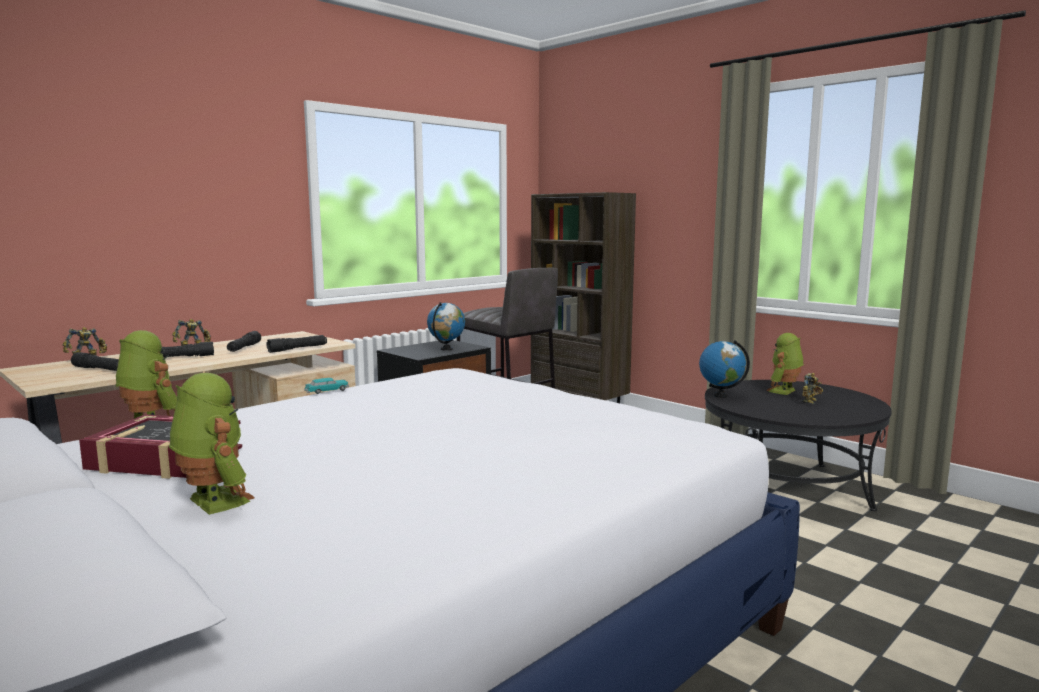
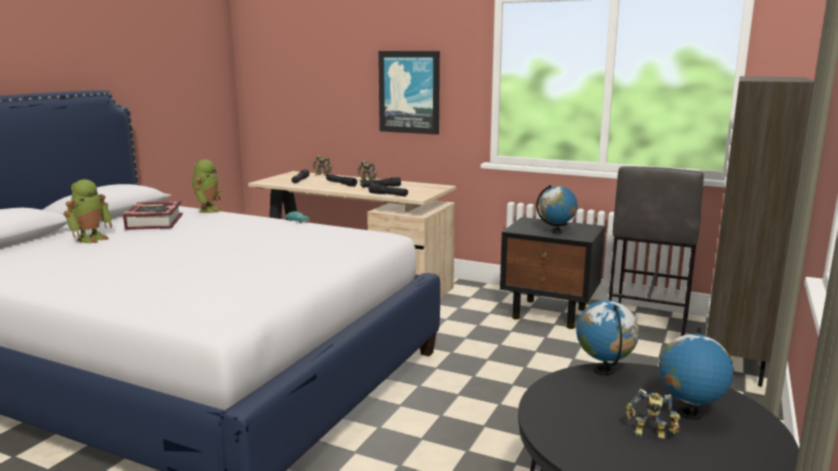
camera: 70 degrees right, 5 degrees up
(198, 218) = (409, 92): none -> picture
(784, 391) = (689, 414): toy robot -> globe

